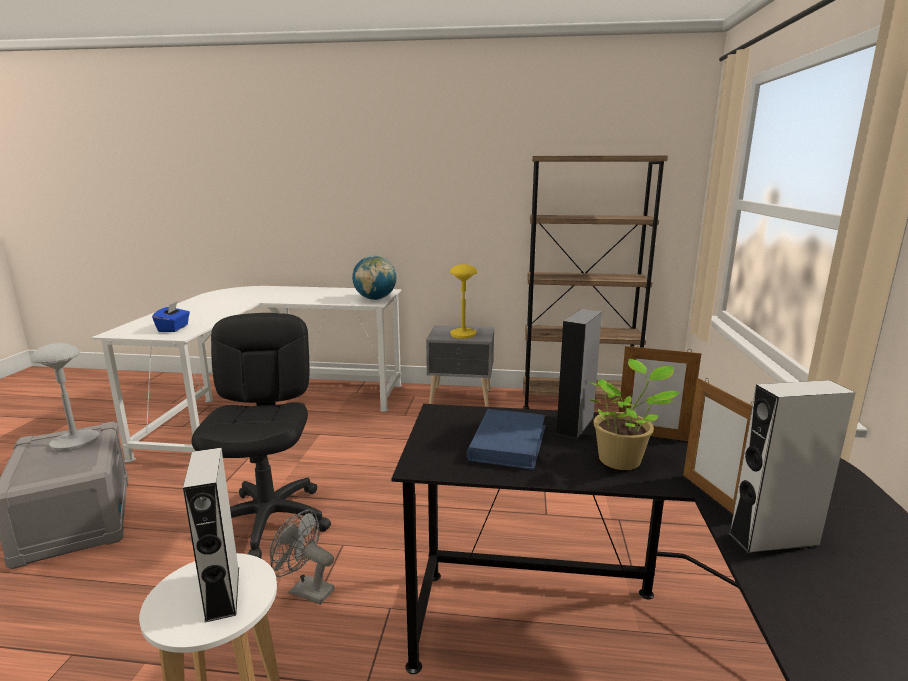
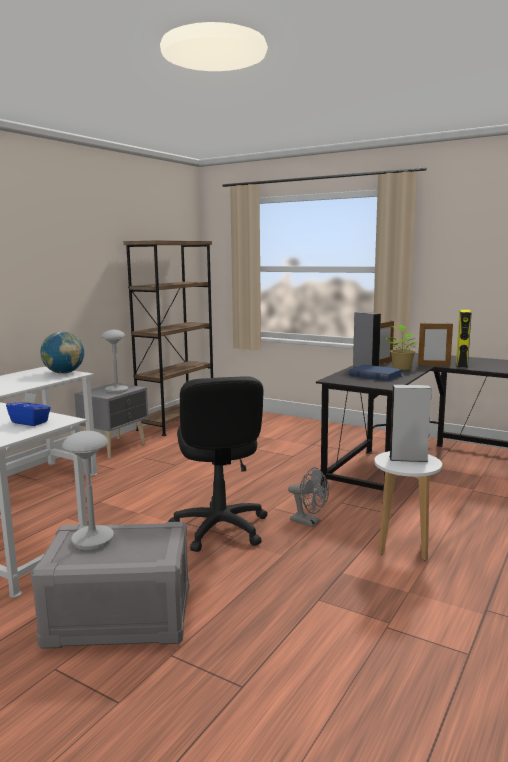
camera: 65 degrees left, 5 degrees down
(269, 521) = (219, 528): black office chair -> black office chair turned 120 degrees counterclockwise
(305, 590) = (309, 522): grey fan -> grey fan turned 105 degrees counterclockwise
(463, 334) = (116, 390): yellow table lamp -> grey table lamp
(773, 539) = (461, 365): grey speaker -> yellow speaker

